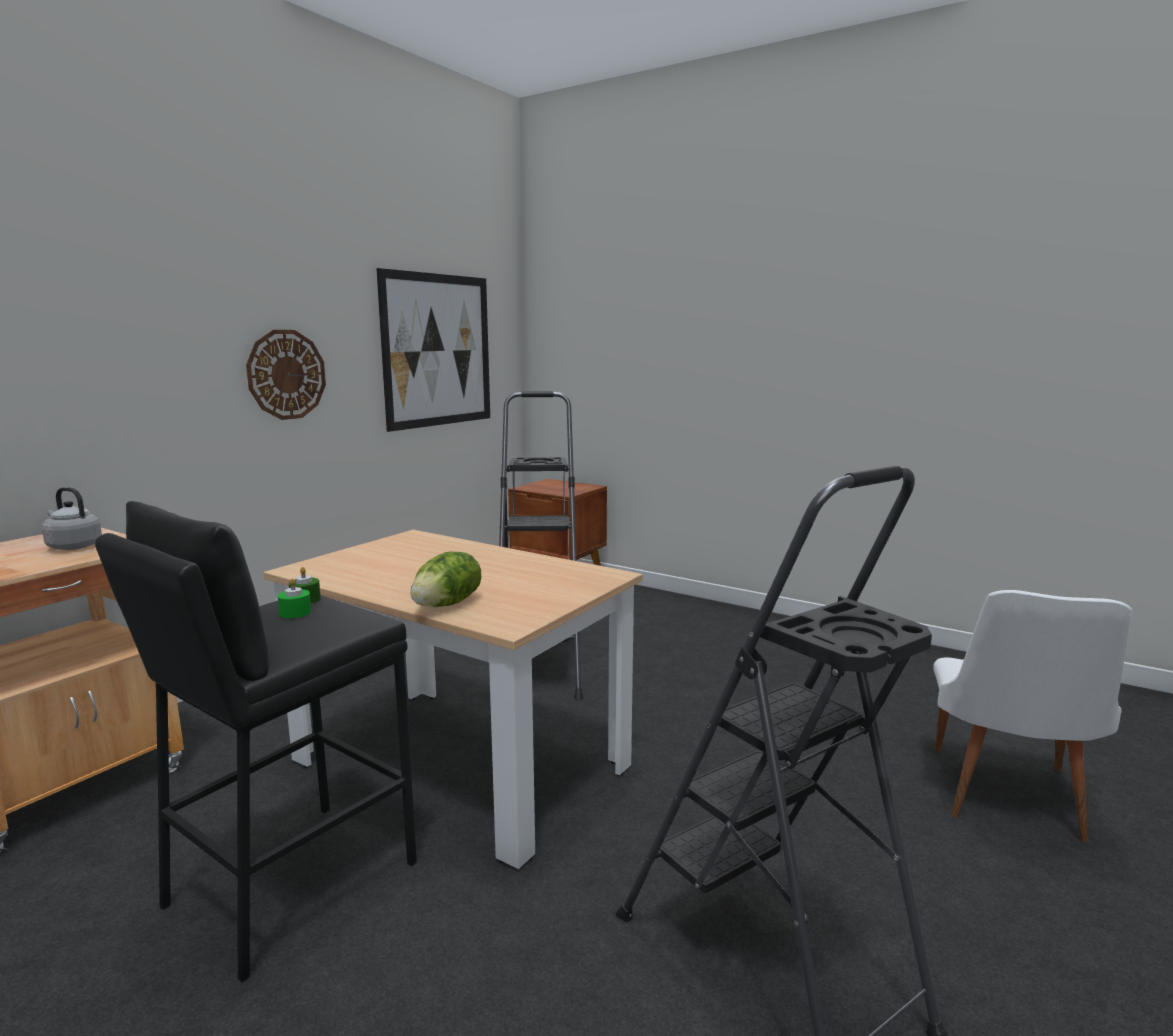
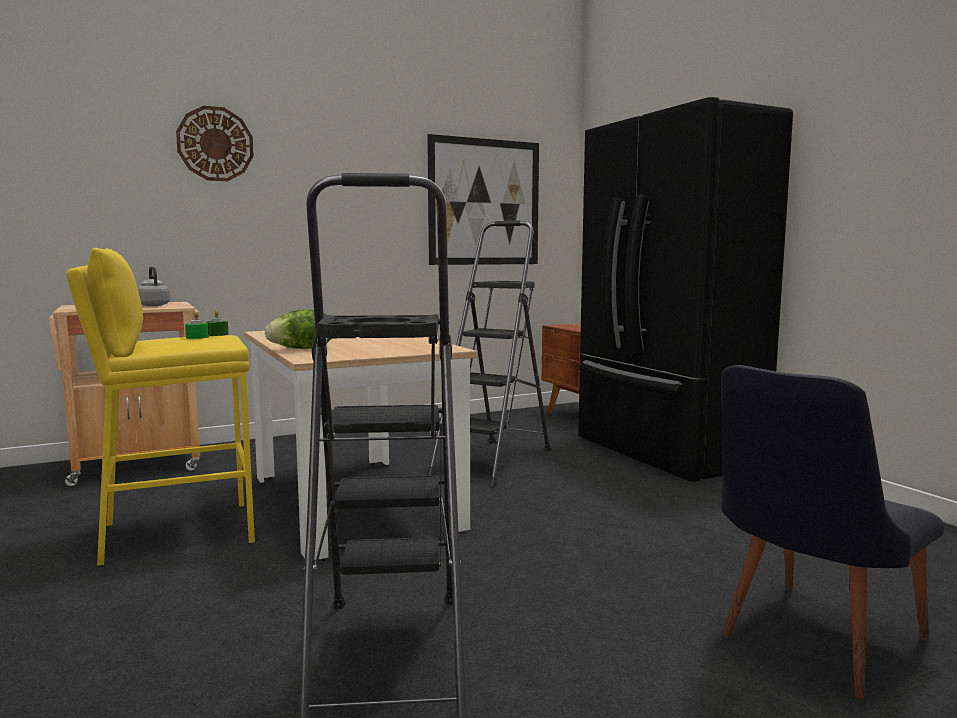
camera: 30 degrees right, 5 degrees down
(286, 374) = (341, 212): wall clock -> wall clock (215, 144)
(290, 883) = (177, 532): black stool -> yellow stool
(678, 616) = (661, 452): none -> black fridge
(1006, 800) = (809, 642): white chair -> black chair

